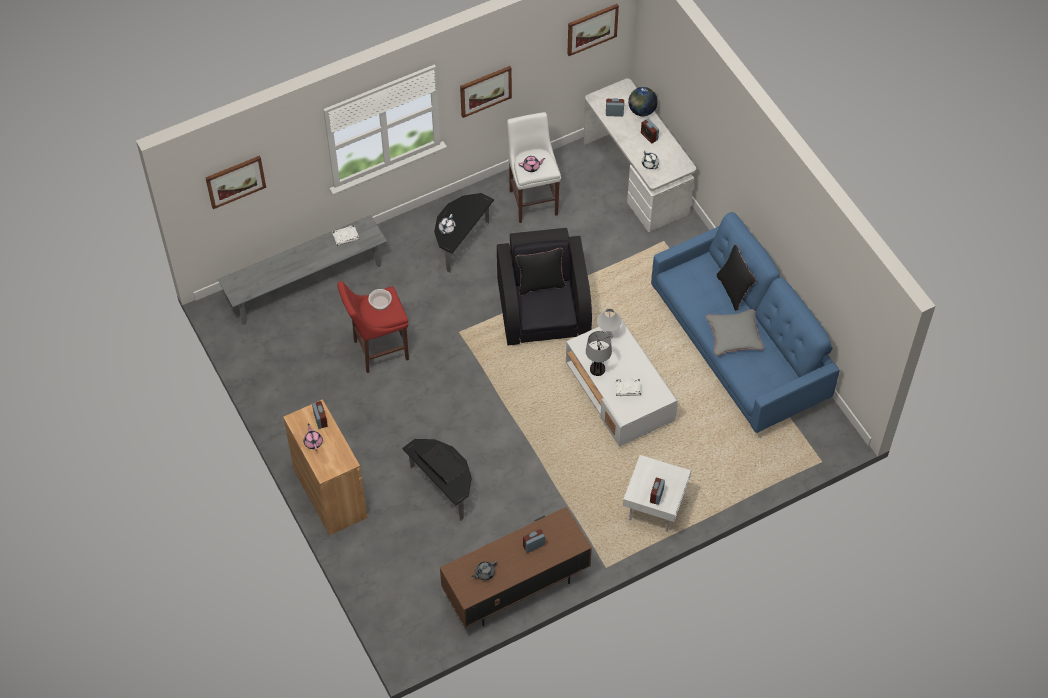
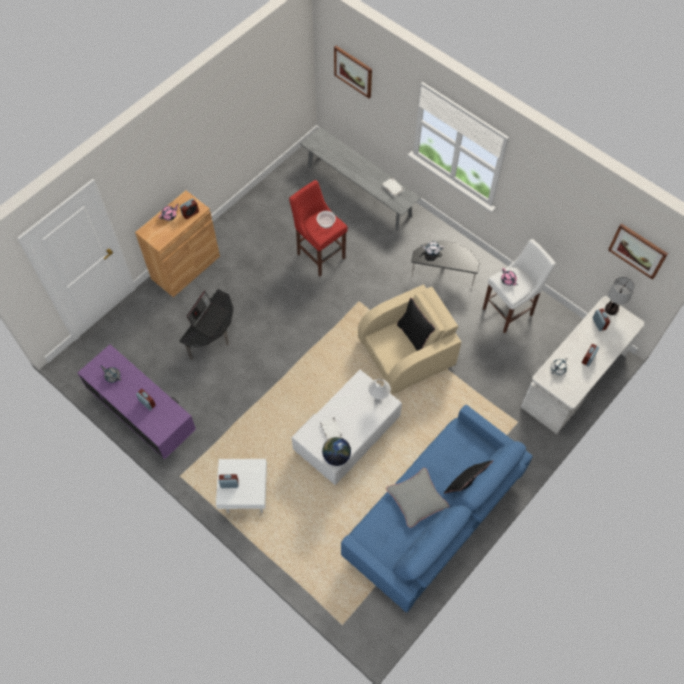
camera: 70 degrees right, 5 degrees up
(485, 90) = (537, 203): picture -> none
(515, 587) = (143, 416): brown tv stand -> purple tv stand
(543, 308) = (407, 353): black armchair -> beige armchair
(597, 369) = (341, 401): table lamp -> table lamp (611, 309)
(641, 111) = (613, 344): globe -> globe (336, 456)

